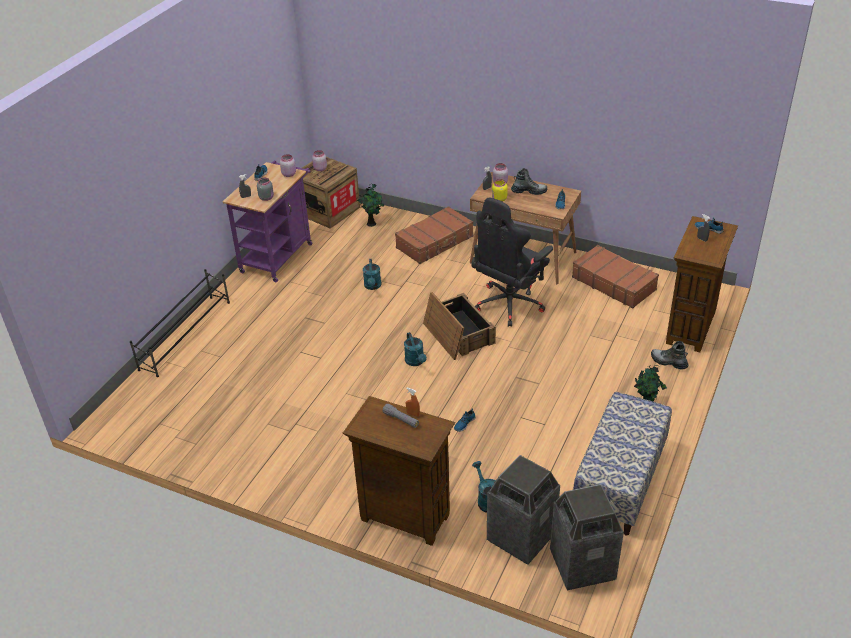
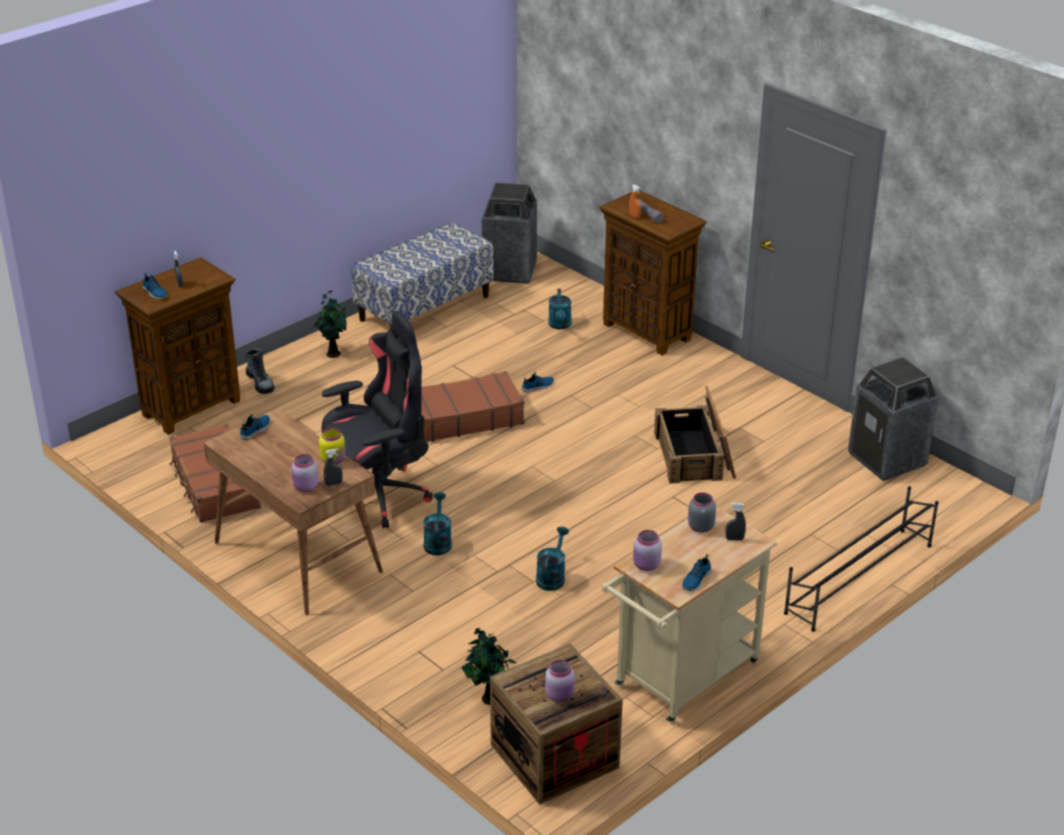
camera: 160 degrees left, 5 degrees down
(279, 255) = (680, 680): purple cart -> beige cart
(416, 362) = (552, 459): turquoise watering can -> turquoise watering can (437, 542)
(435, 242) = (408, 625): brown suitcase -> brown suitcase (464, 418)
(457, 333) = (476, 478): crate -> crate (695, 455)
(521, 537) = (548, 297): trash can -> trash can (887, 459)
(529, 191) = (278, 461): boot -> none

